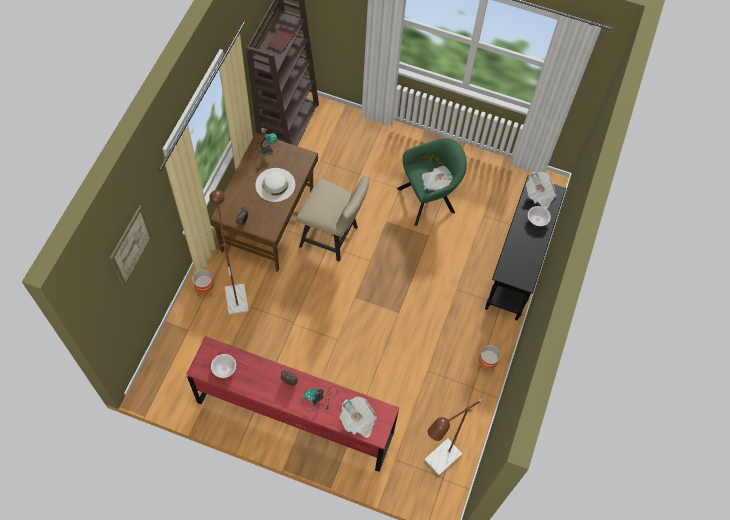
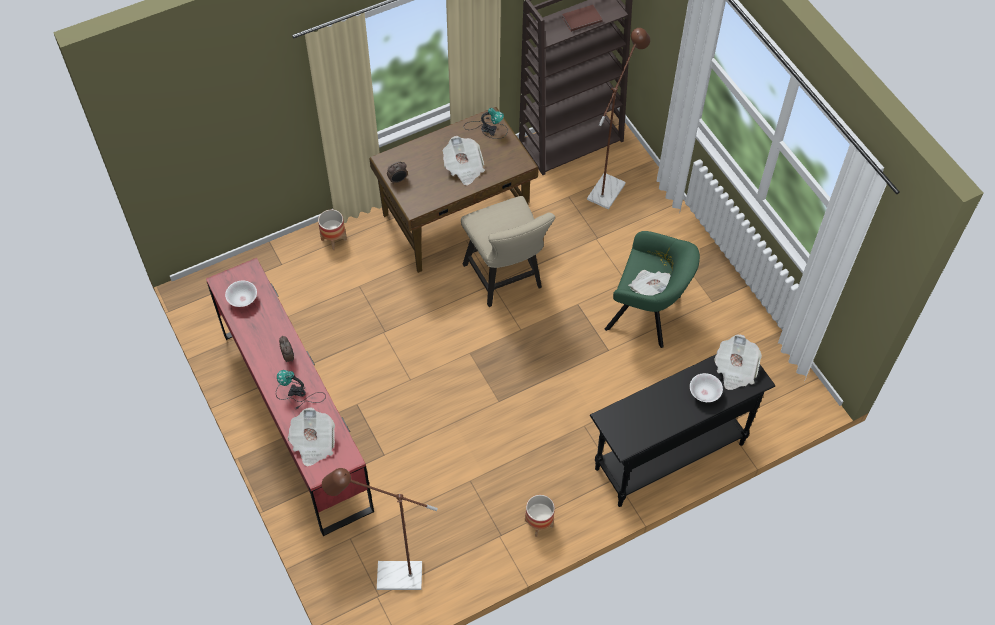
camera: 45 degrees right, 5 degrees down
(130, 246) = (228, 103): picture -> none
(235, 293) = (357, 263): brown floor lamp -> brown floor lamp (609, 186)
(275, 184) = (463, 168): white hat -> newspaper

